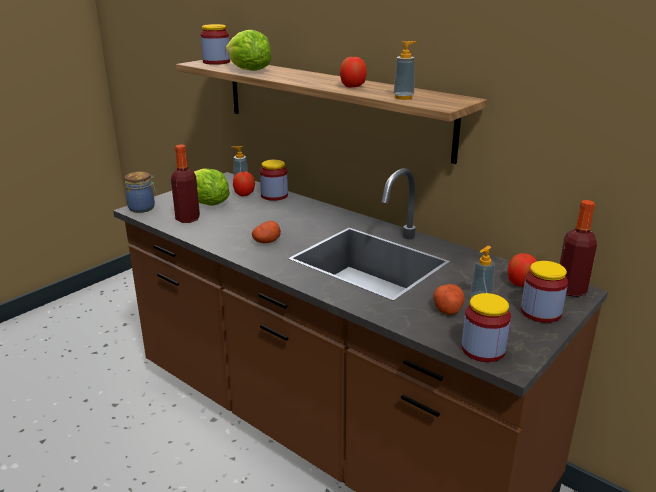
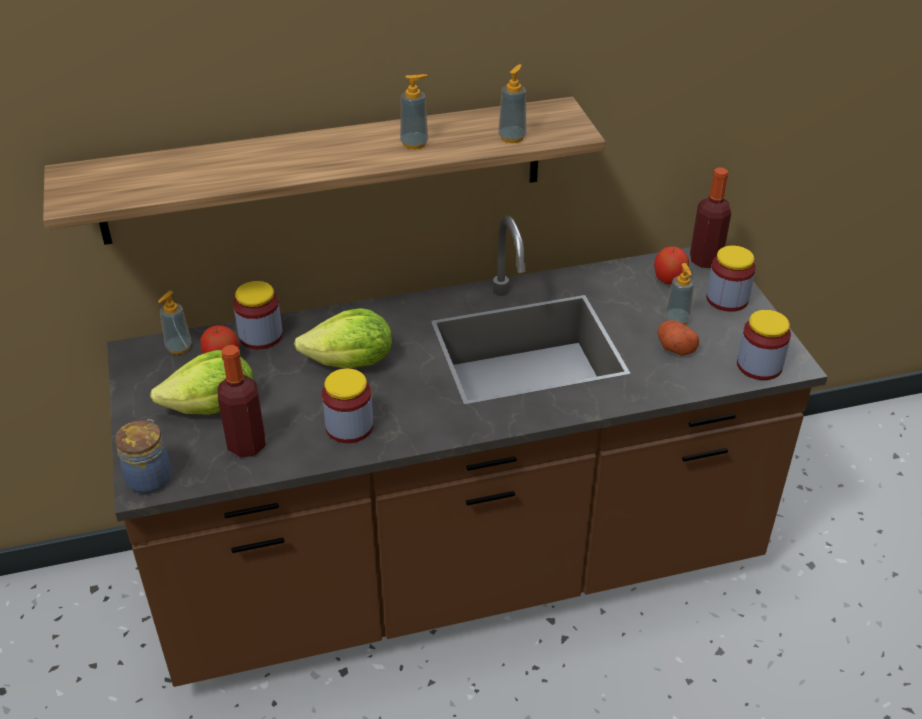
camera: 55 degrees left, 15 degrees up
(216, 62) = (93, 181): jar -> jar (349, 427)
(248, 70) = (205, 177): lettuce -> lettuce (351, 363)
(267, 241) = (401, 402): potato -> none
(352, 86) = (414, 143): apple -> soap dispenser

